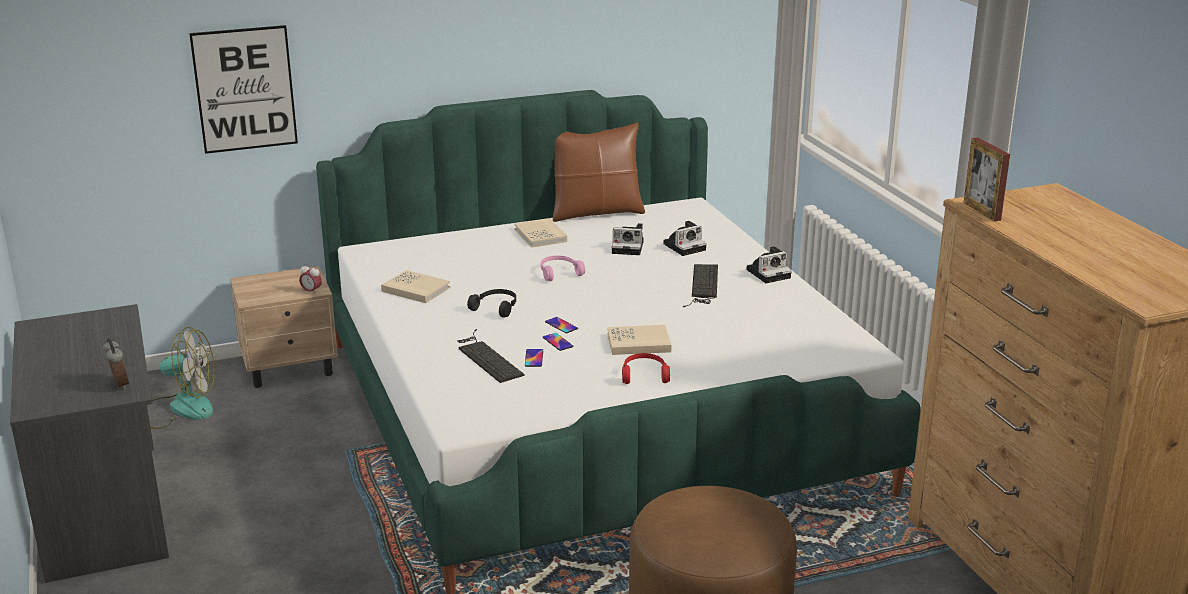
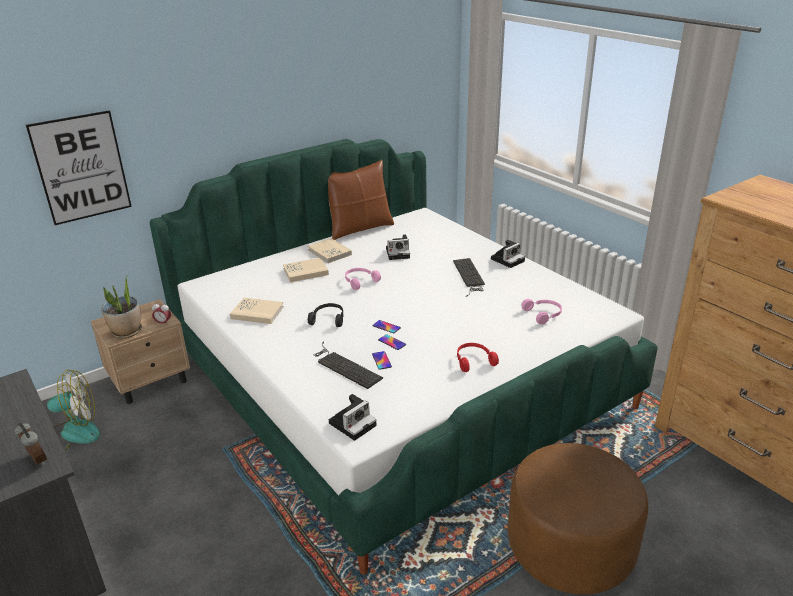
camera: 15 degrees left, 5 degrees up
(266, 295) = (127, 332): none -> potted plant
(638, 343) = (452, 333): beige book -> beige book (305, 272)
(685, 246) = (437, 246): camera -> camera (353, 423)
(769, 340) = (543, 314): none -> pink headphones
(982, 211) = (738, 204): picture frame -> none

